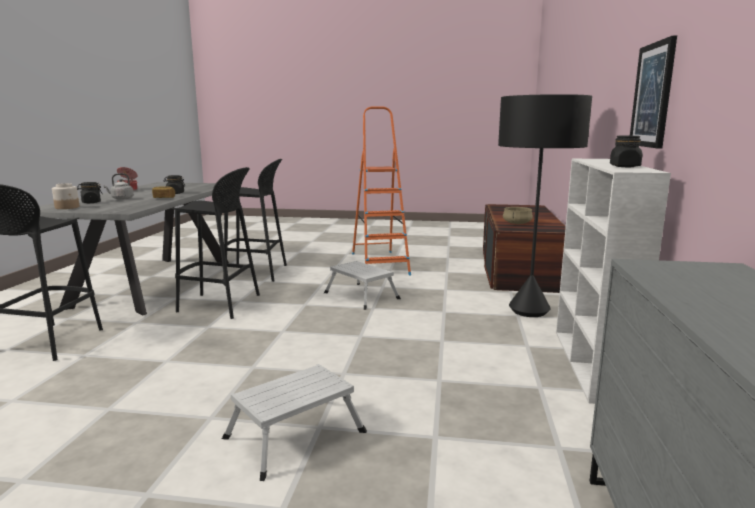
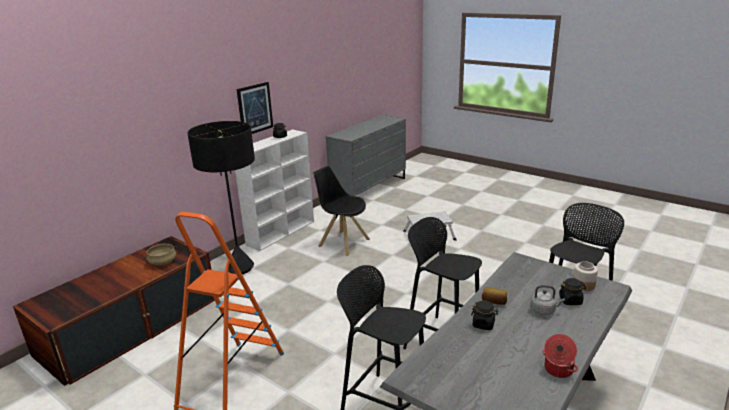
camera: 150 degrees left, 10 degrees up
(361, 296) = (320, 320): white step ladder -> none
(458, 374) = (343, 242): none -> black chair

